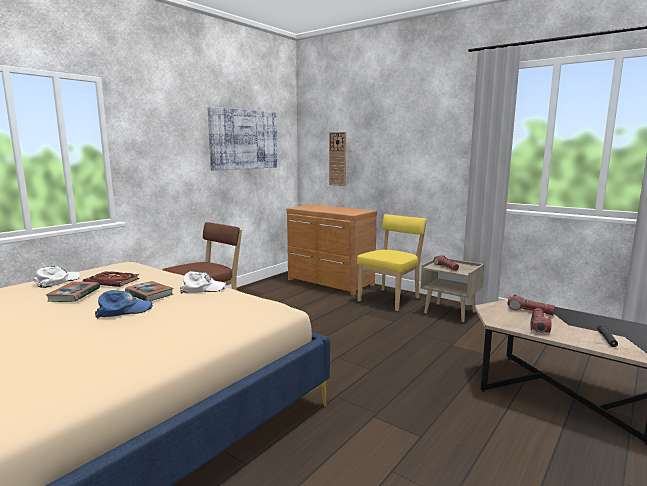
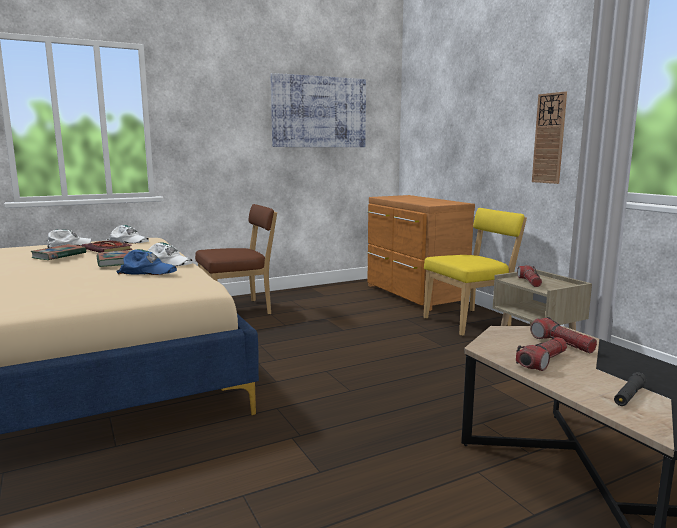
camera: 25 degrees right, 0 degrees up
(113, 269) = (128, 241): none -> white cap
(123, 310) = (65, 269): blue cap -> blue cap (147, 271)
(338, 159) = (438, 136): wall clock -> wall clock (549, 138)

